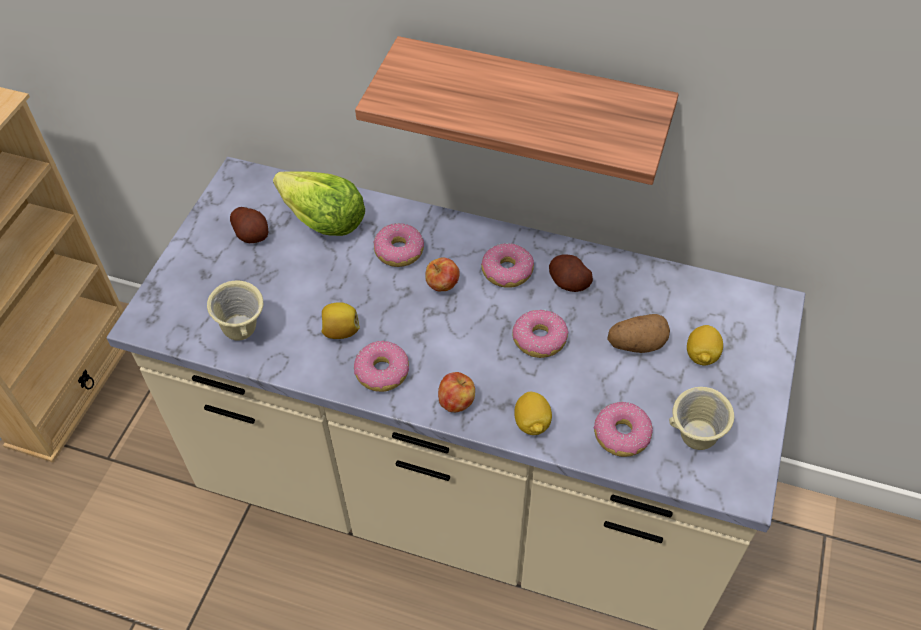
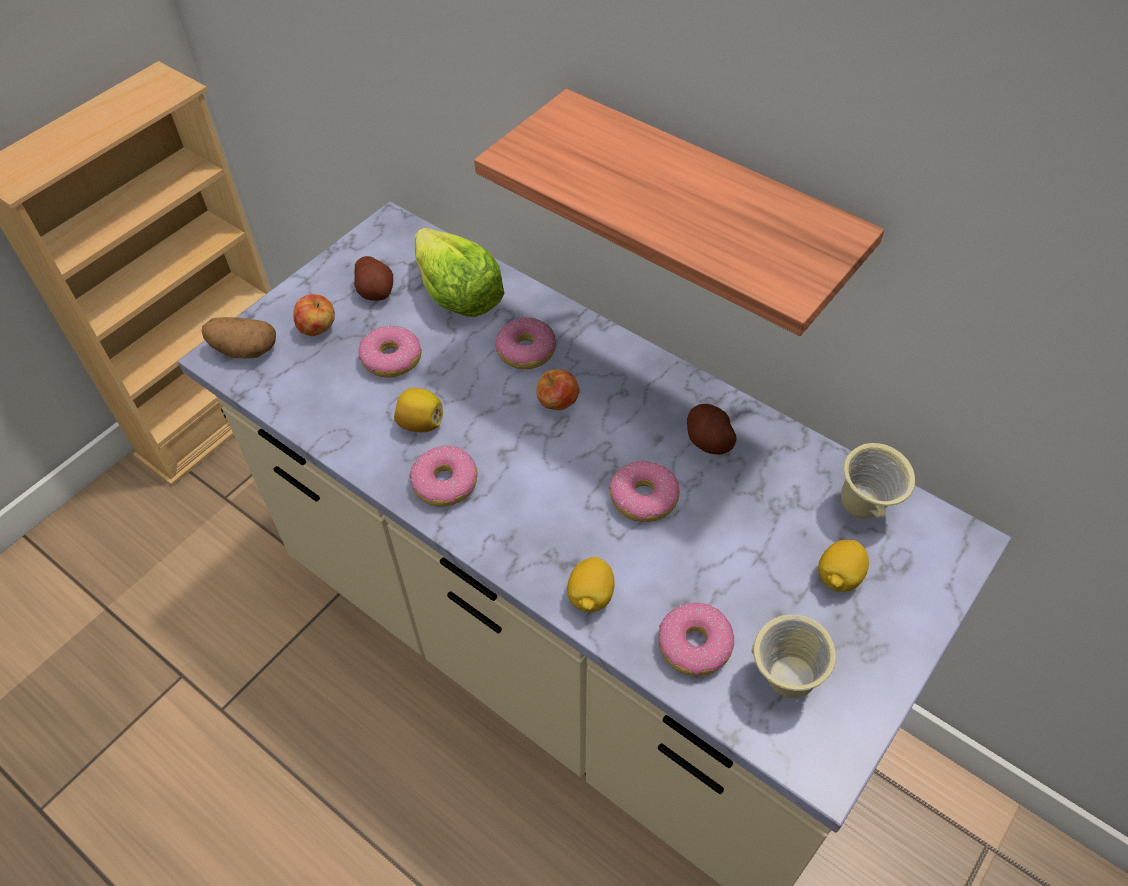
camera: 20 degrees right, 0 degrees up
(244, 333) = (318, 396): beige mug -> beige mug (864, 510)
(456, 402) = (513, 544): apple -> apple (318, 329)
(507, 272) = (639, 407): donut -> donut (391, 359)
(636, 344) = (761, 538): potato -> potato (243, 350)

